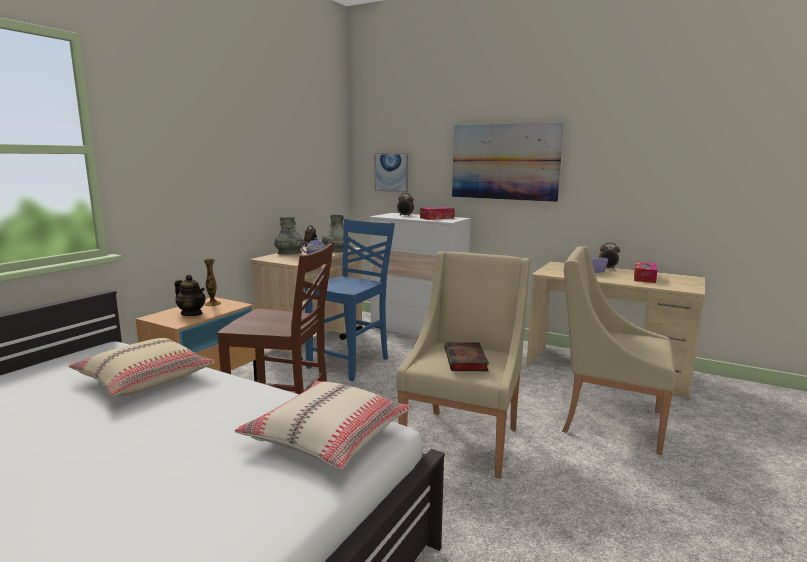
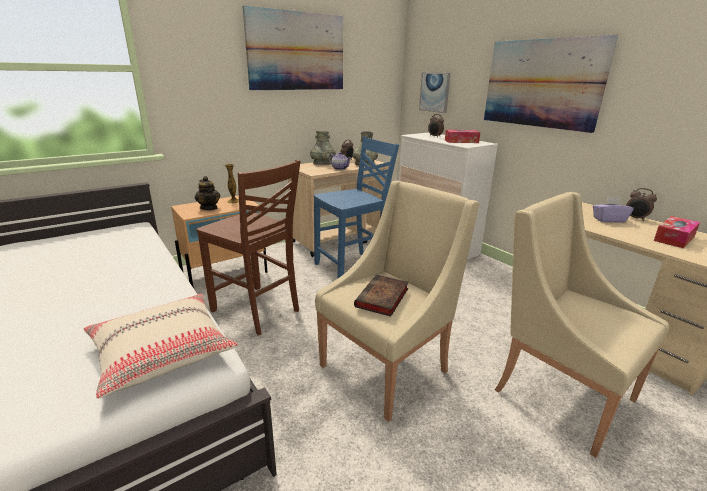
camera: 25 degrees right, 10 degrees up
(145, 378) = (120, 259): beige pillow -> none
(255, 132) = (296, 51): none -> picture

